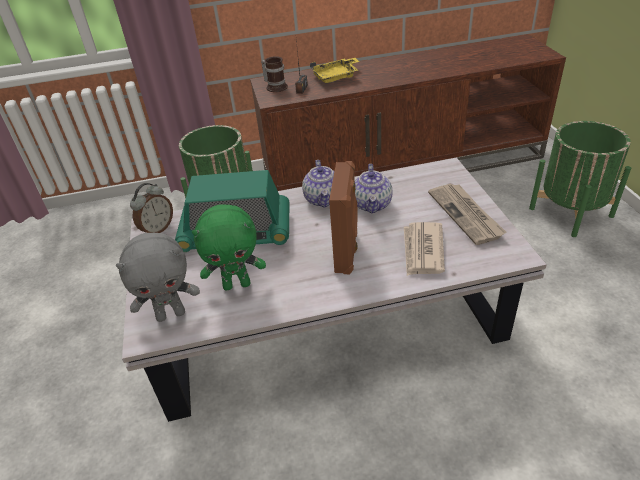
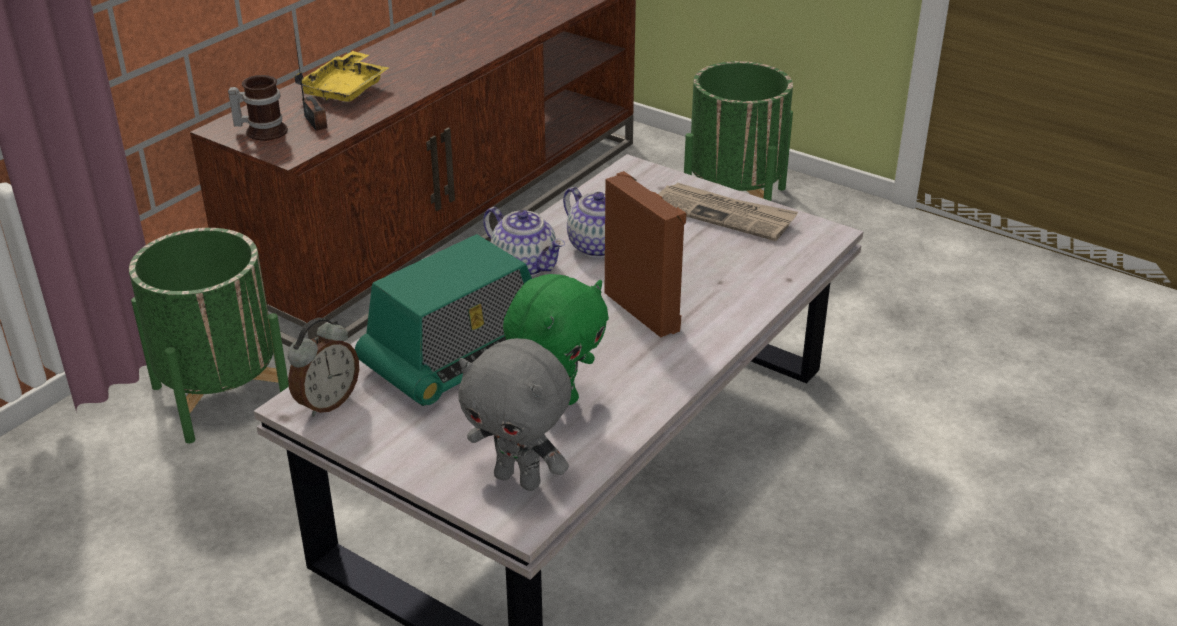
camera: 45 degrees left, 5 degrees down
(157, 229) = (326, 402): alarm clock -> alarm clock turned 45 degrees clockwise
(171, 314) = (519, 479): grey plush toy -> grey plush toy turned 90 degrees clockwise
(422, 251) = (727, 271): newspaper -> none

